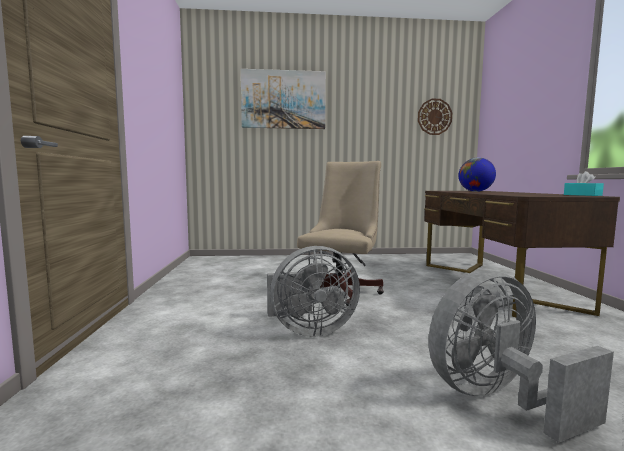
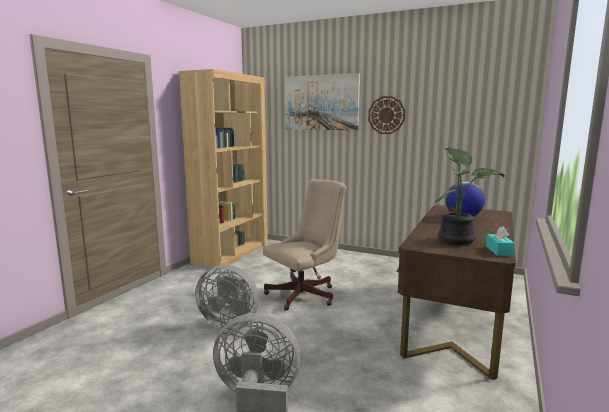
camera: 30 degrees right, 5 degrees up
(196, 271) = (232, 253): none -> brown bookcase
(434, 117) = (481, 115): wall clock -> wall clock (386, 115)
(532, 194) = (457, 240): none -> potted plant

